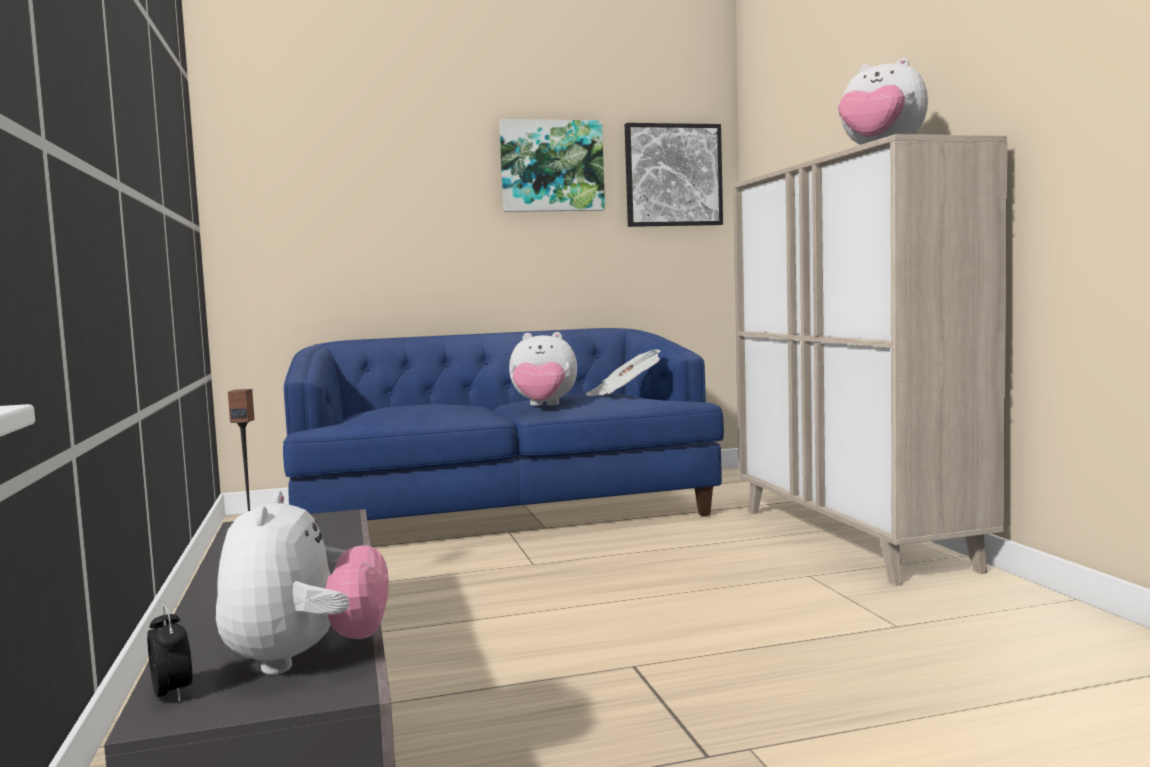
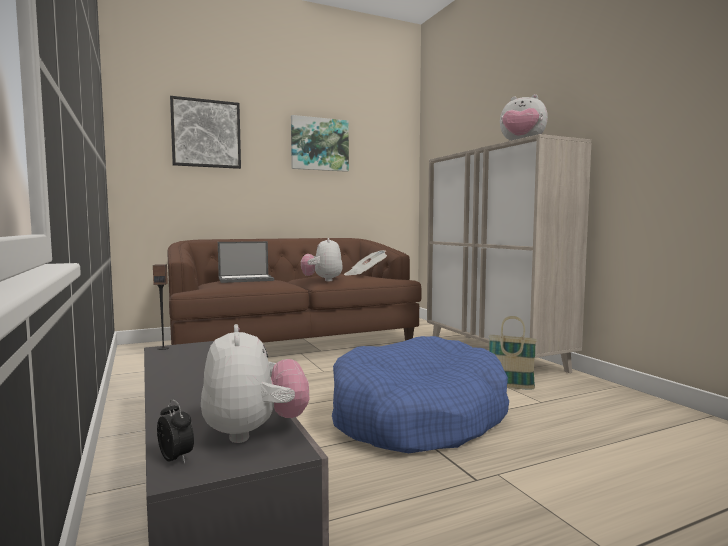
camera: 10 degrees left, 0 degrees up
(416, 406) = (246, 279): none -> laptop
(503, 514) = (293, 343): blue sofa -> brown sofa
(543, 406) = (322, 280): plush toy -> plush toy turned 90 degrees clockwise
(657, 645) = (417, 416): none -> blue dog bed
(673, 175) = (385, 154): picture -> picture (206, 134)
(852, 598) = (510, 387): none -> basket

